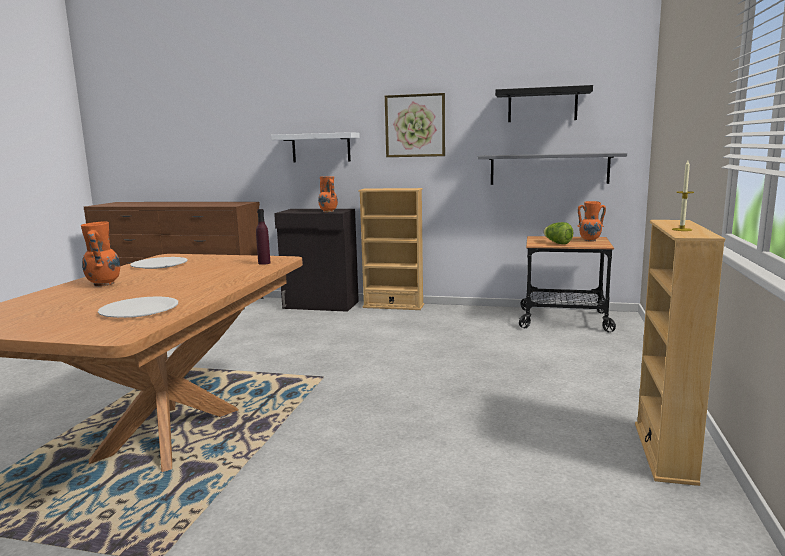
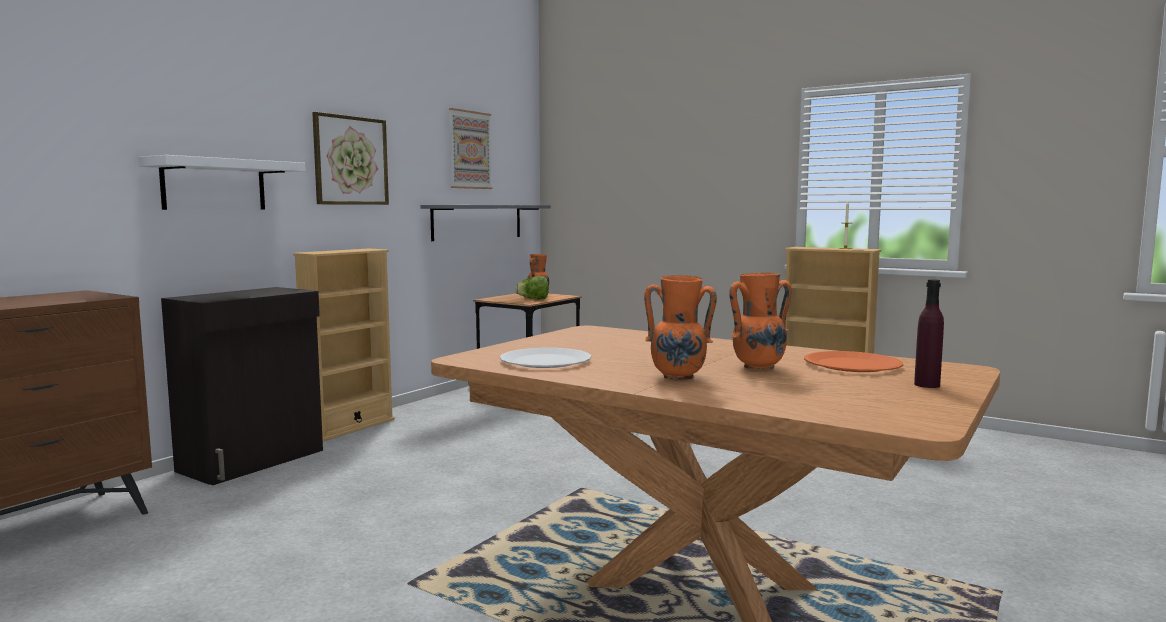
camera: 70 degrees left, 5 degrees down
(139, 310) = (852, 365): white plate -> orange plate
(264, 263) = (609, 333): purple bottle -> purple bottle (927, 385)
(328, 211) = (280, 292): orange vase -> orange vase (757, 368)
(542, 105) = (470, 150): black shelf -> picture

